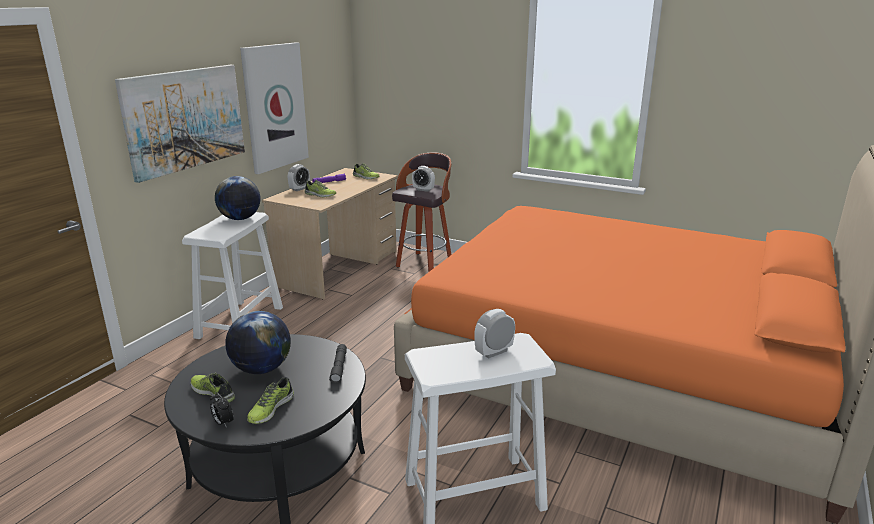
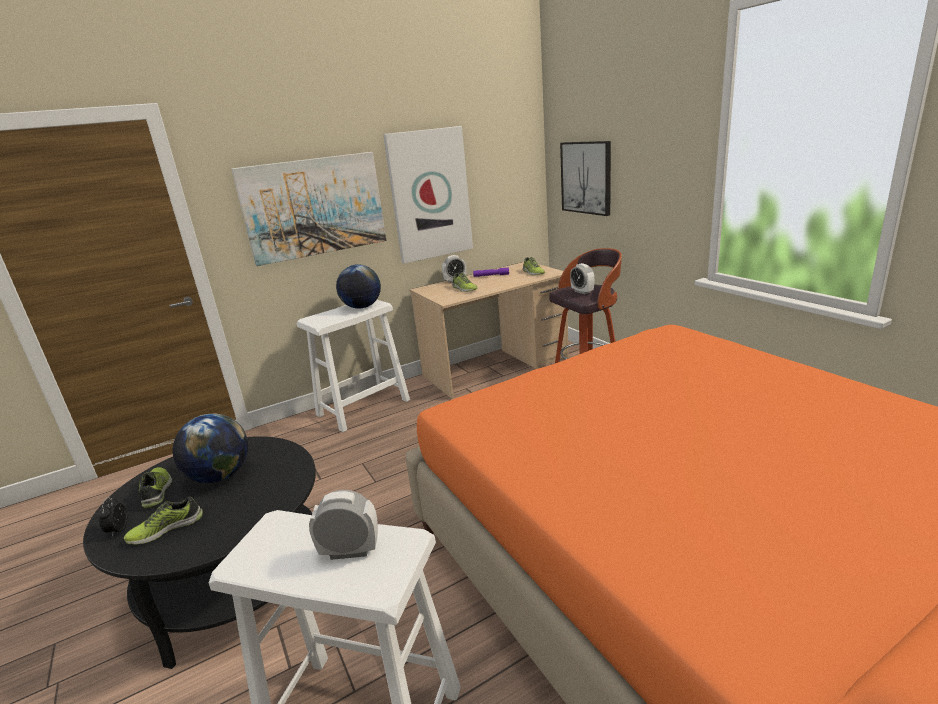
camera: 35 degrees right, 0 degrees up
(339, 367) = (277, 497): grey flashlight -> none
(402, 92) = (586, 177): none -> picture

